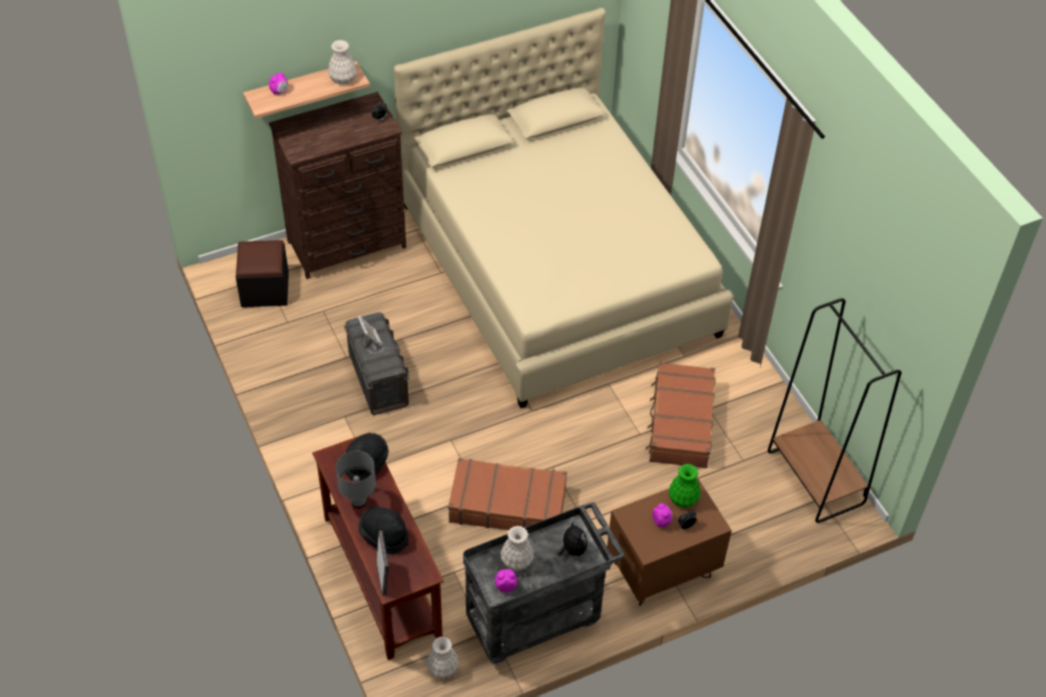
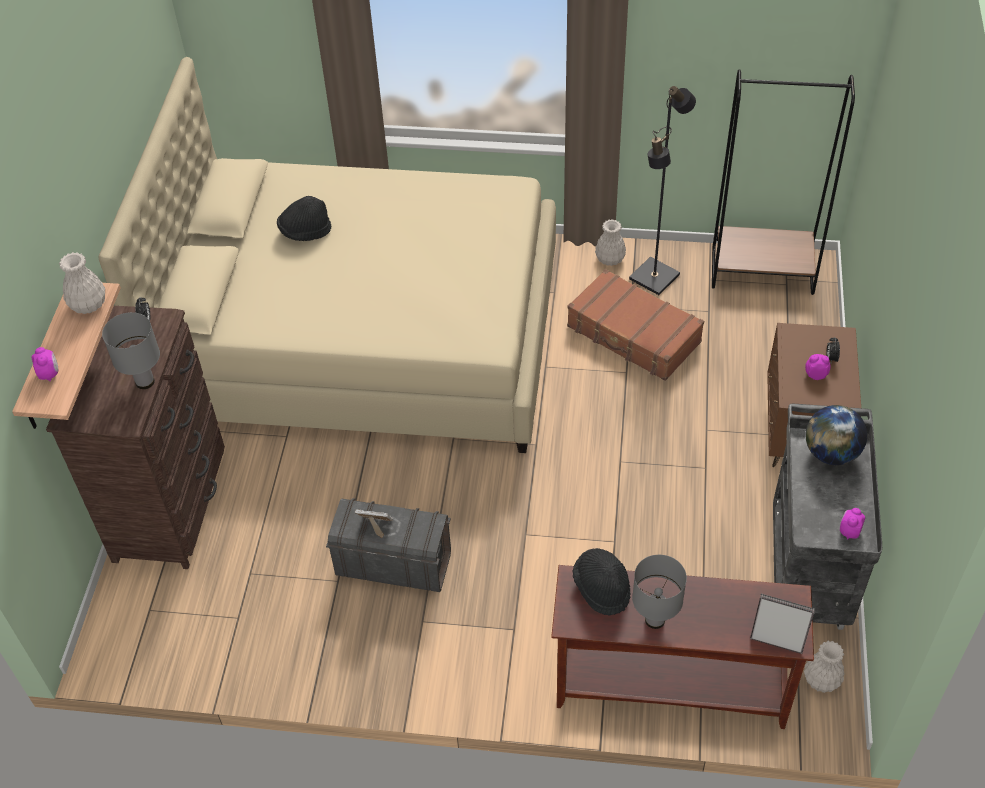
camera: 55 degrees left, 0 degrees up
(265, 289) = (168, 620): black ottoman -> none
(332, 145) = (145, 382): none -> grey table lamp
(384, 535) = (718, 615): black hat -> black hat (305, 232)
(507, 504) = (643, 523): brown suitcase -> none
(516, 561) = (820, 507): white vase -> white vase (610, 259)
(572, 549) = (831, 453): plush toy -> globe
(683, 498) = (797, 345): green vase -> none
(751, 410) = (654, 277): none -> black floor lamp

